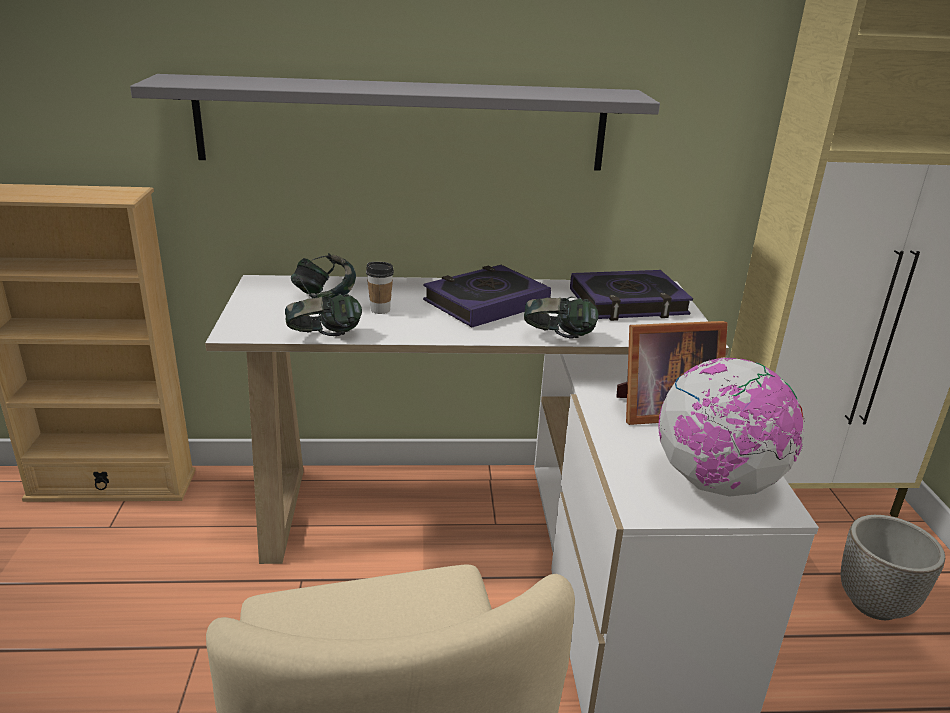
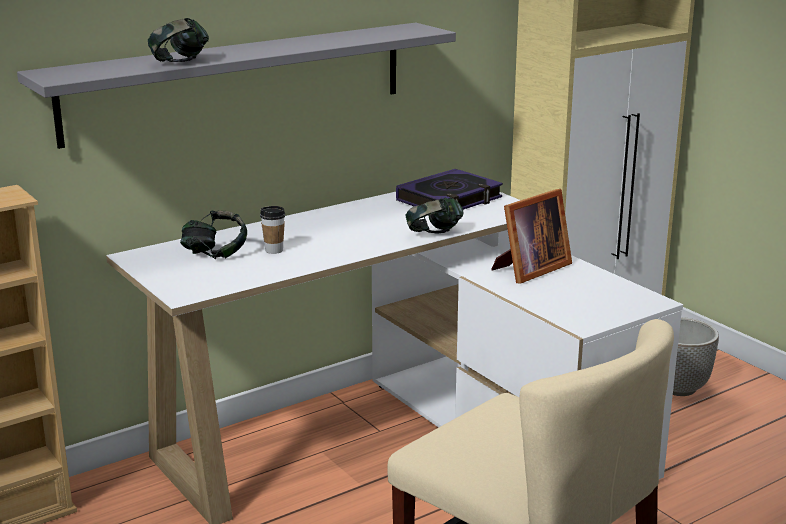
camera: 30 degrees left, 5 degrees down
(325, 338) = (264, 279): headphones -> headphones (180, 63)
(486, 303) = (347, 225): book -> none
(717, 483) = (608, 299): globe -> none

